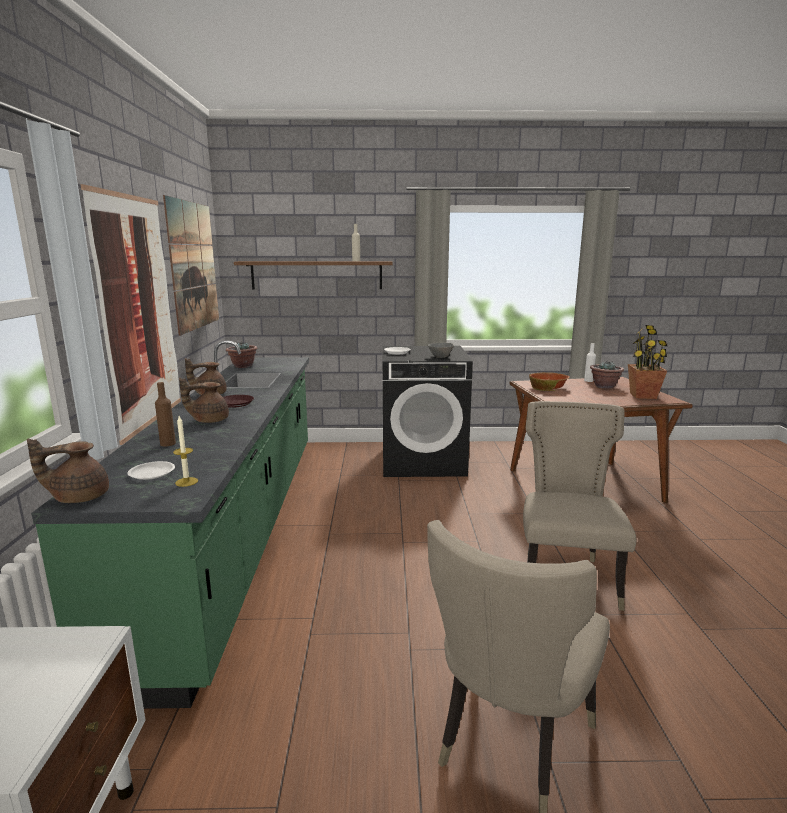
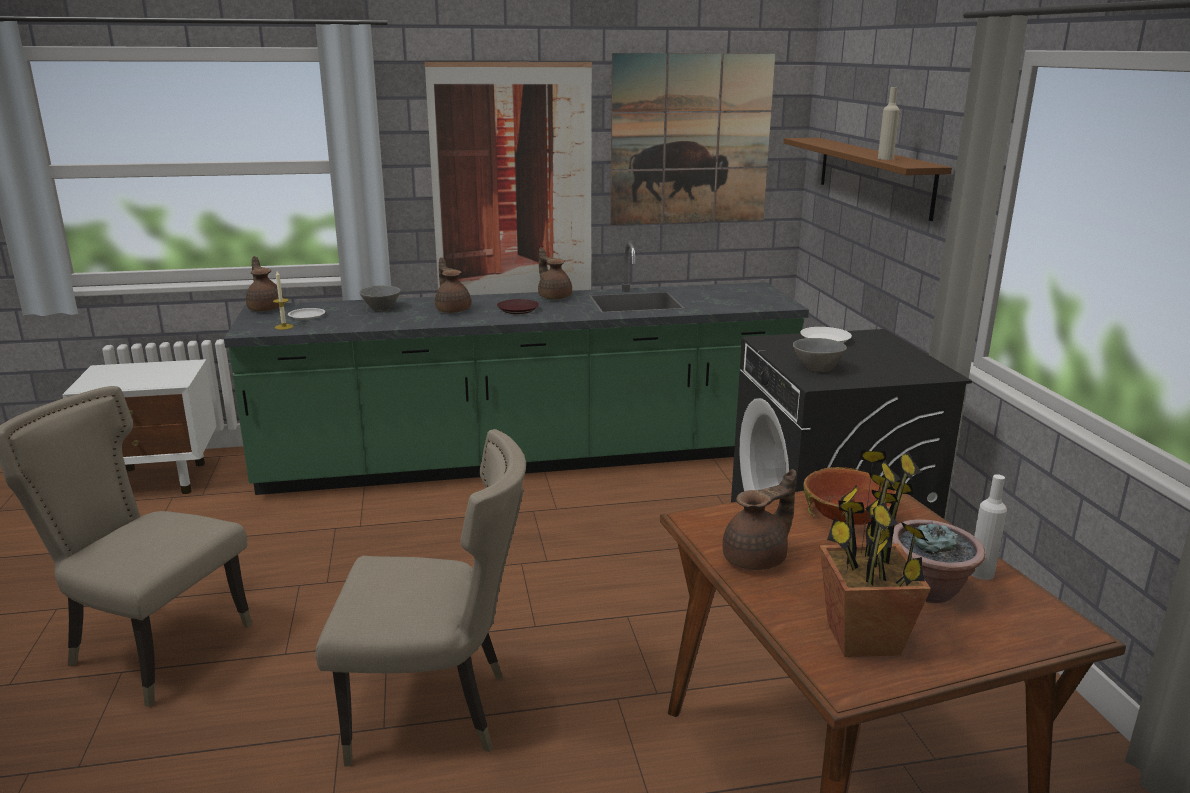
camera: 80 degrees right, 5 degrees up
(168, 443) = (380, 309): brown bottle -> grey bowl
(243, 366) = (709, 289): potted plant -> none
(593, 401) = (757, 559): none -> brown teapot

